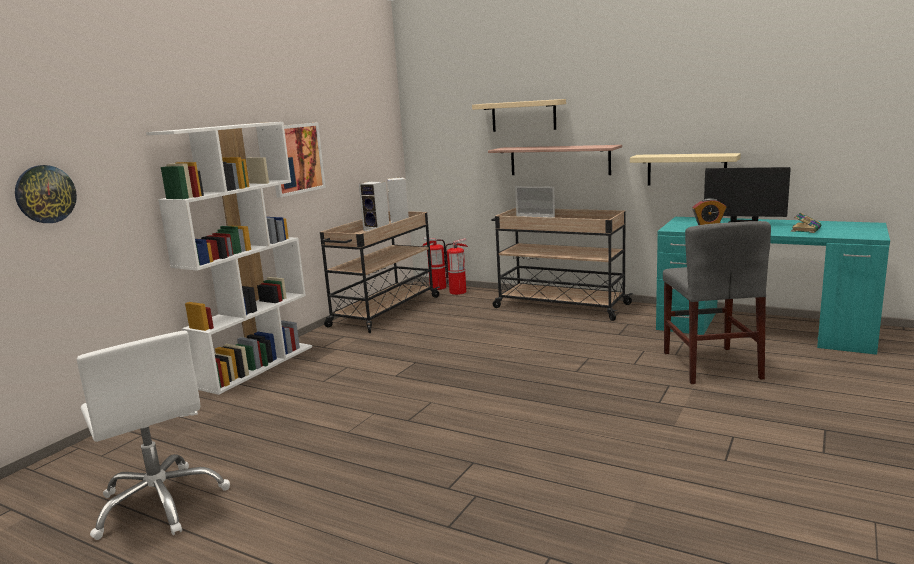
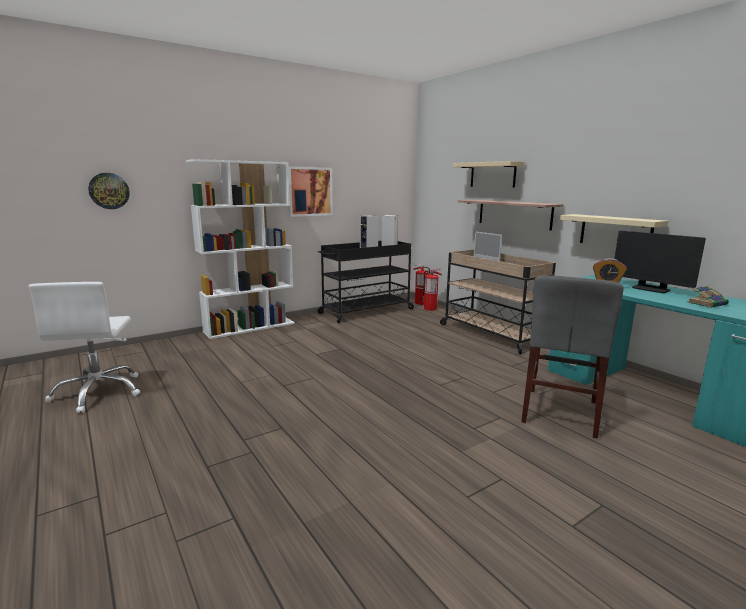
camera: 25 degrees right, 0 degrees up
(384, 311) = (365, 311): beige cart -> black cart

